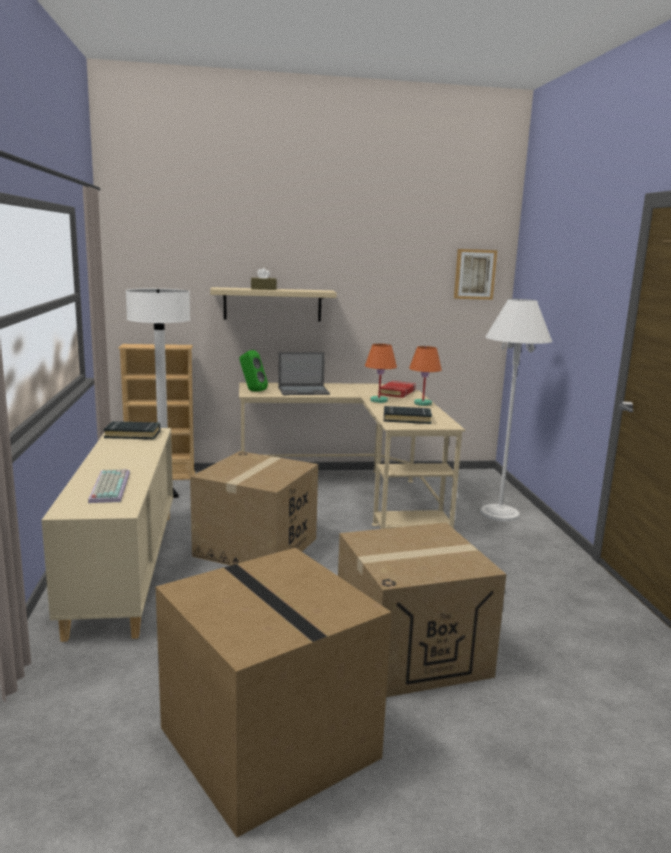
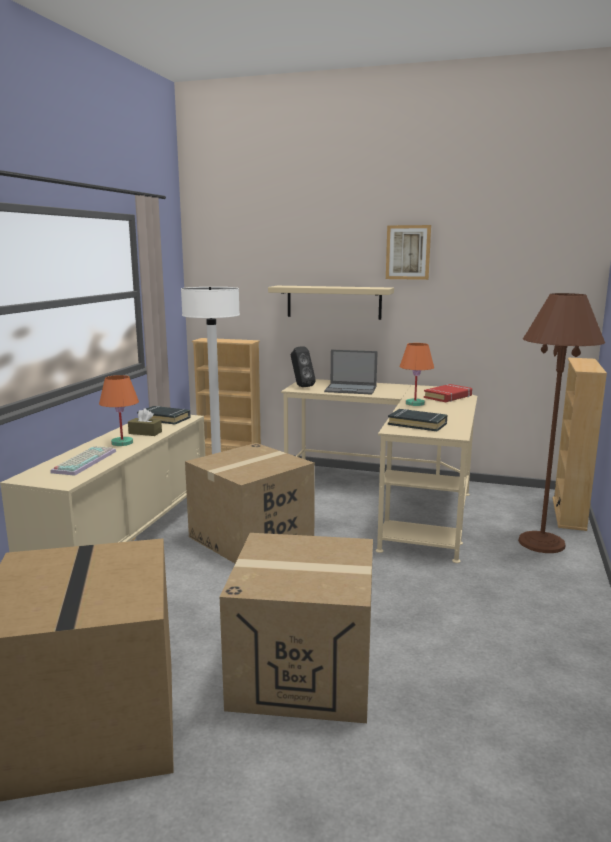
camera: 25 degrees right, 0 degrees up
(252, 391) = (301, 386): green speaker -> black speaker
(263, 289) = (320, 286): brown tissue box -> brown tissue box (145, 433)
(422, 403) = (459, 410): orange table lamp -> orange table lamp (122, 443)
(474, 274) = (557, 267): picture -> picture (408, 252)
(499, 513) = (541, 543): white floor lamp -> brown floor lamp
(500, 487) = (569, 514): none -> beige bookcase

